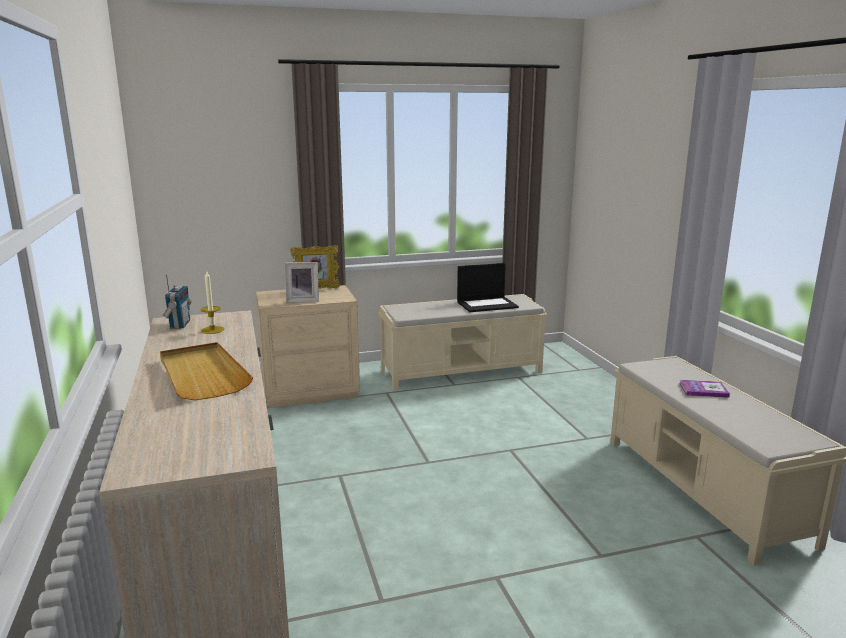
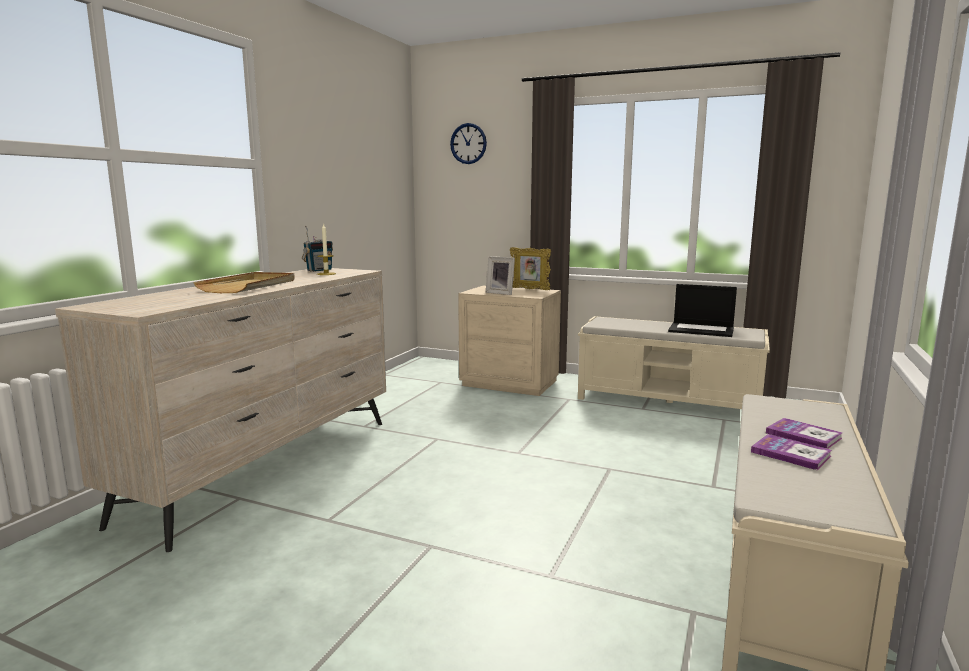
camera: 40 degrees right, 5 degrees down
(207, 128) = (468, 143): none -> wall clock
(722, 407) = (790, 454): none -> book

